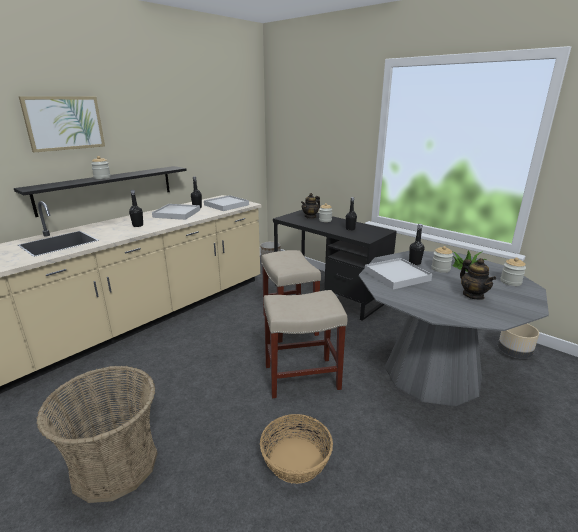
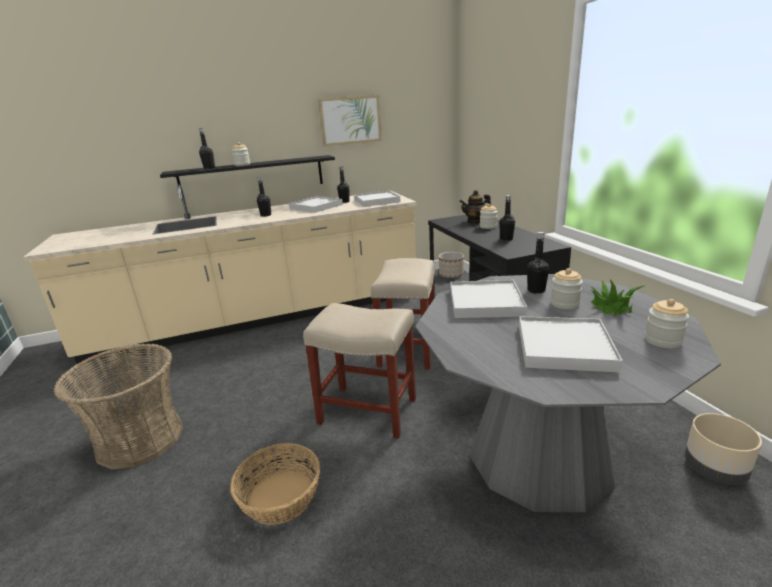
camera: 30 degrees right, 0 degrees up
(64, 123) = (209, 109): picture -> picture (350, 120)
(71, 182) = (209, 168): none -> black bottle
(473, 295) = (564, 347): teapot -> white tray

